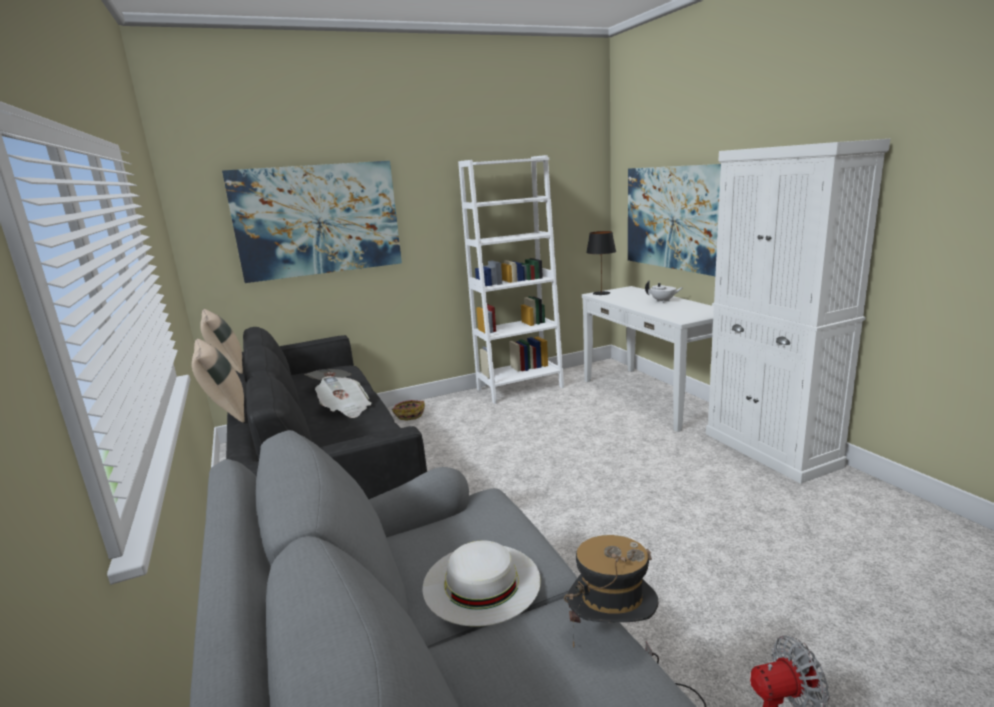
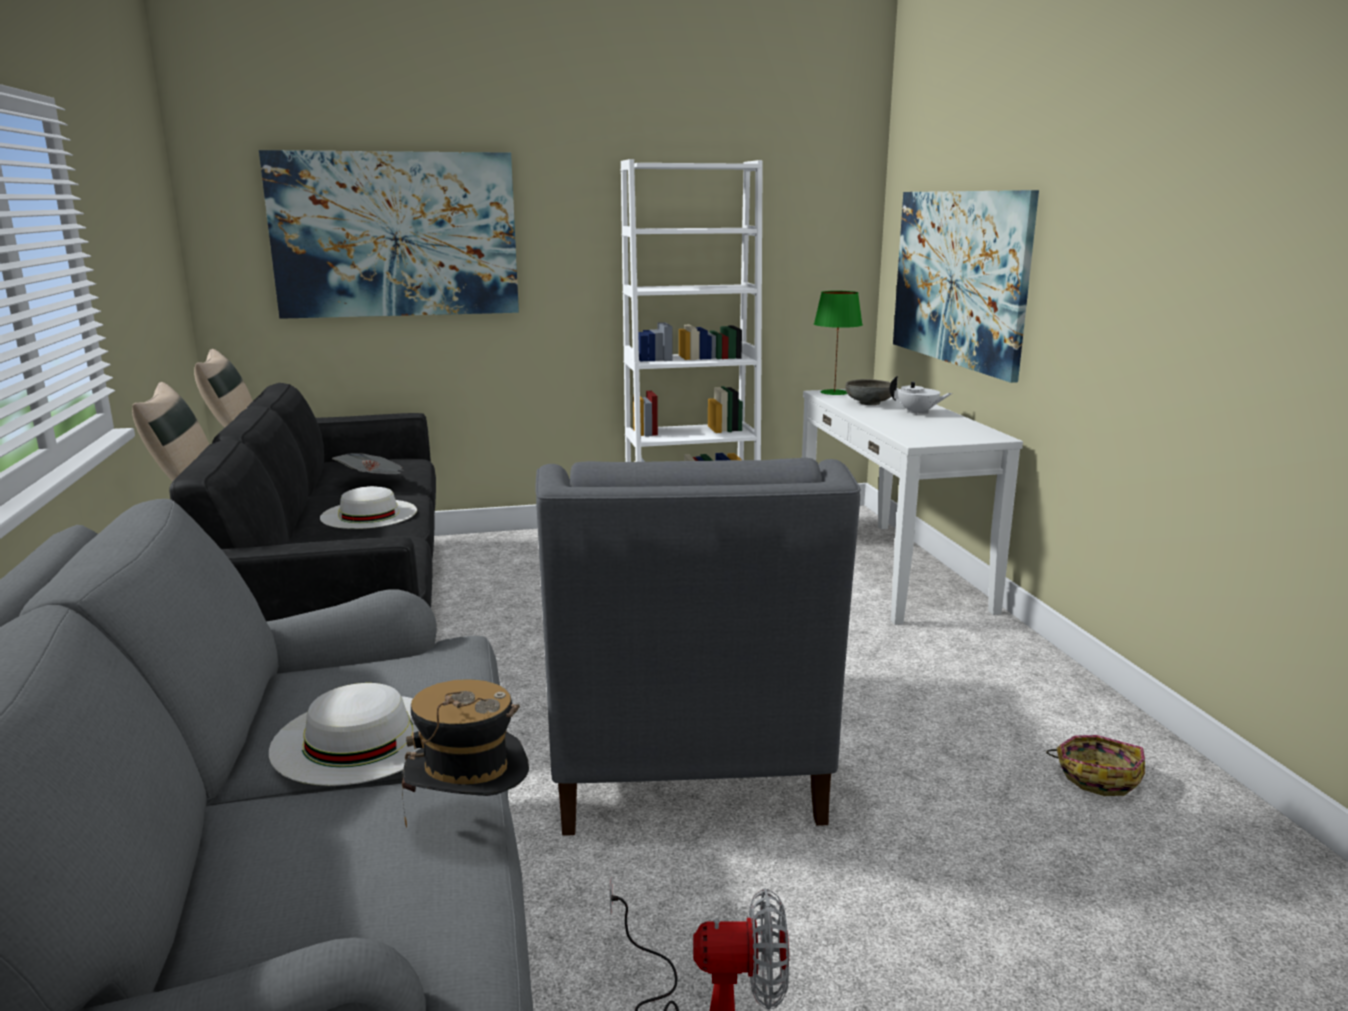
camera: 10 degrees right, 0 degrees up
(345, 409) = (369, 514): newspaper -> white hat
(409, 414) = (506, 547): basket -> basket (1097, 776)
(601, 293) = (834, 392): black table lamp -> green table lamp
(603, 532) = (684, 743): none -> grey armchair
(628, 298) = (869, 403): none -> grey bowl
(771, 449) = (1030, 671): white cabinet -> none

